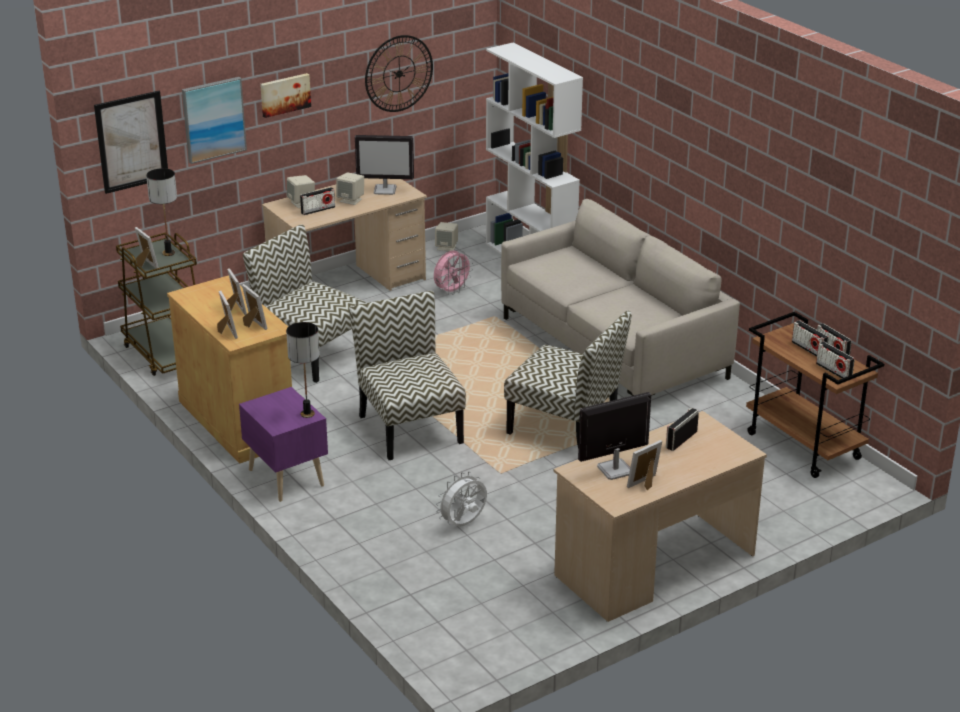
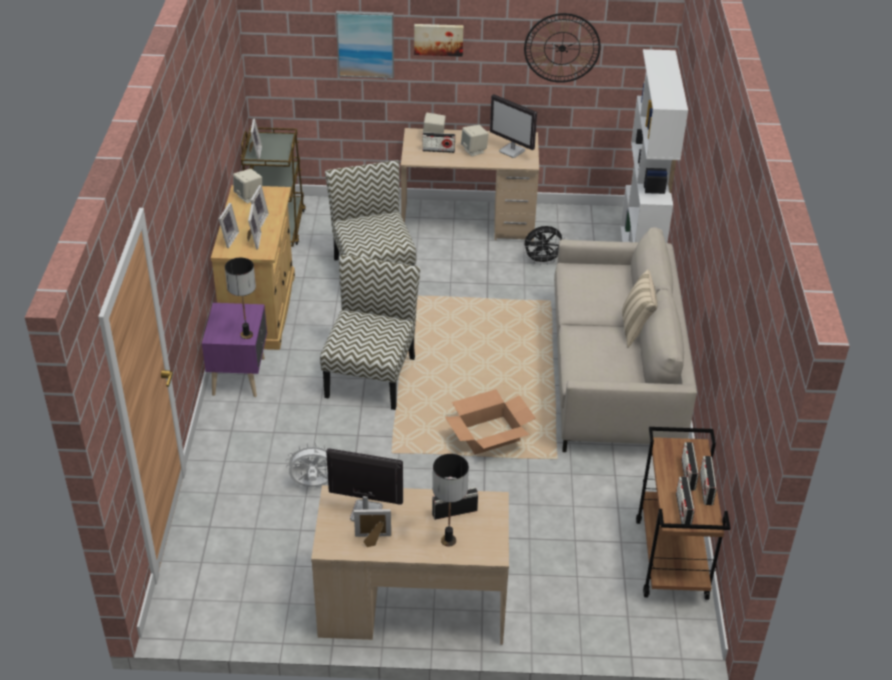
camera: 35 degrees right, 10 degrees up
(131, 142) = (286, 44): picture -> none
(169, 253) = (282, 148): table lamp -> table lamp (449, 540)
(447, 247) = (584, 217): beige speaker -> beige speaker (249, 197)
(452, 291) = (542, 261): pink fan -> black fan
(565, 427) = (489, 435): chair -> cardboard box
(633, 285) = (636, 329): none -> beige pillow

